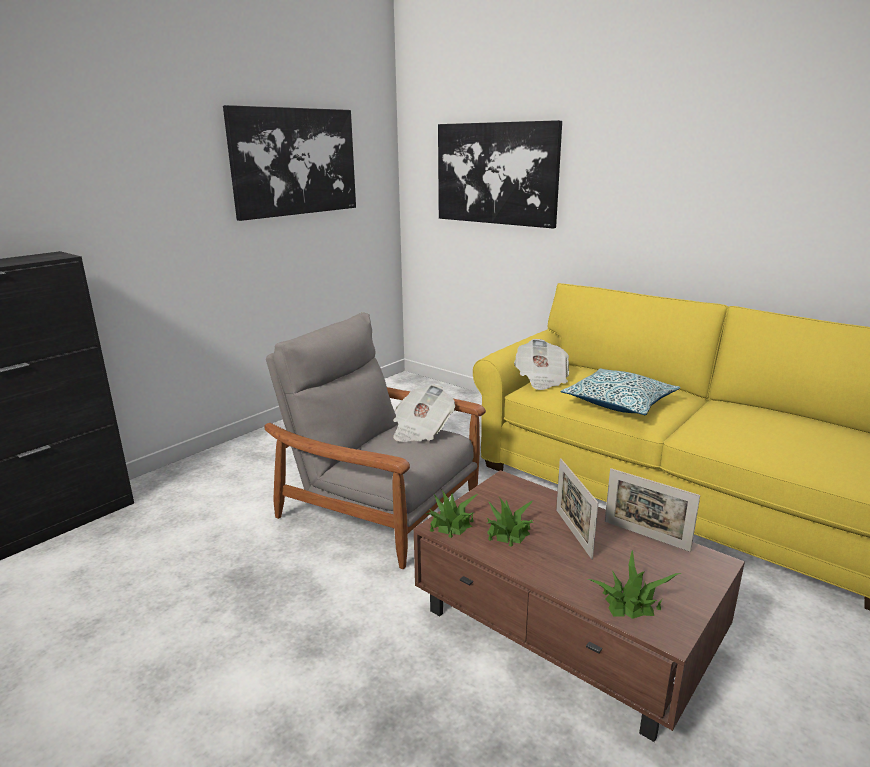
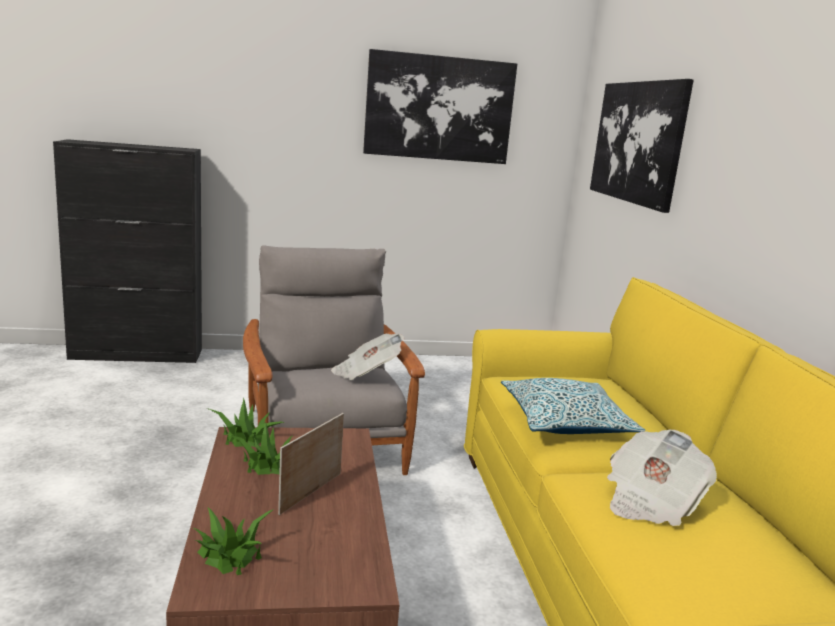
camera: 40 degrees right, 5 degrees down
(541, 379) = (536, 375): newspaper -> newspaper (650, 501)
(646, 536) = (362, 531): picture frame -> none

